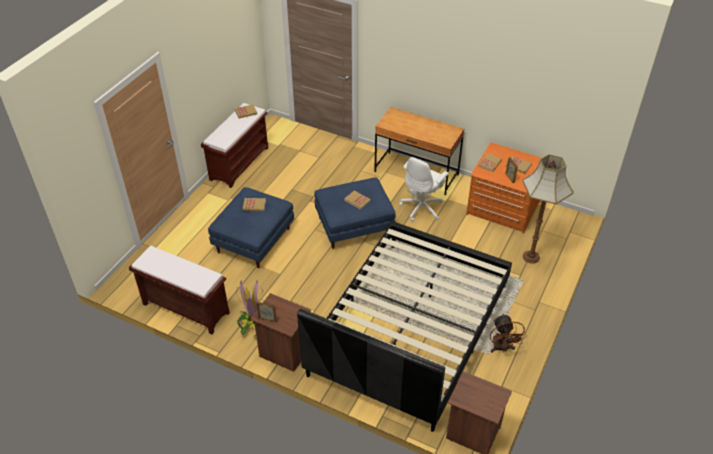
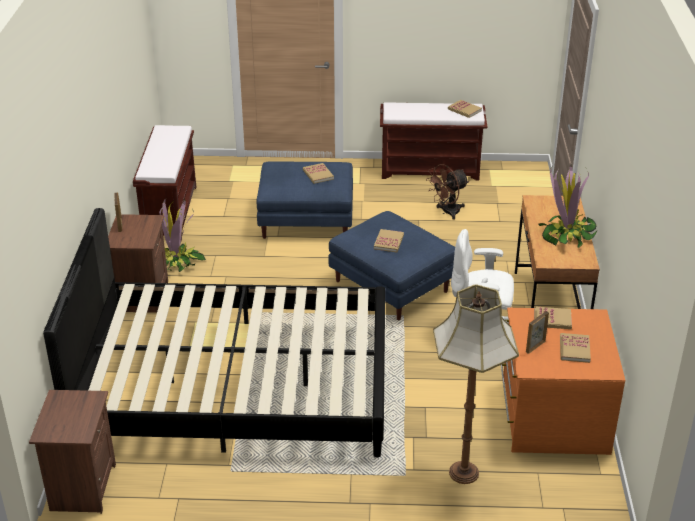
camera: 65 degrees right, 10 degrees down
(426, 126) = (566, 235): none -> potted plant
(502, 348) = (249, 483): brown fan -> brown fan (447, 212)

